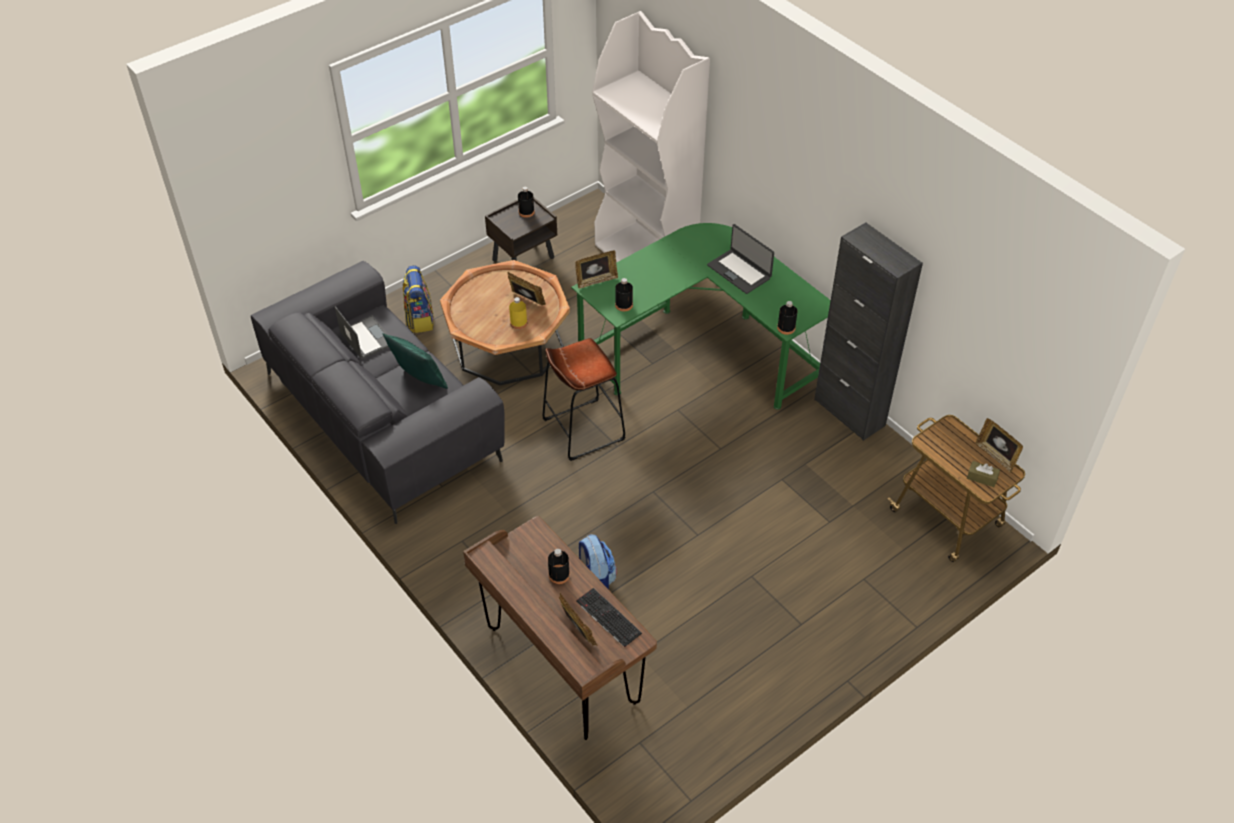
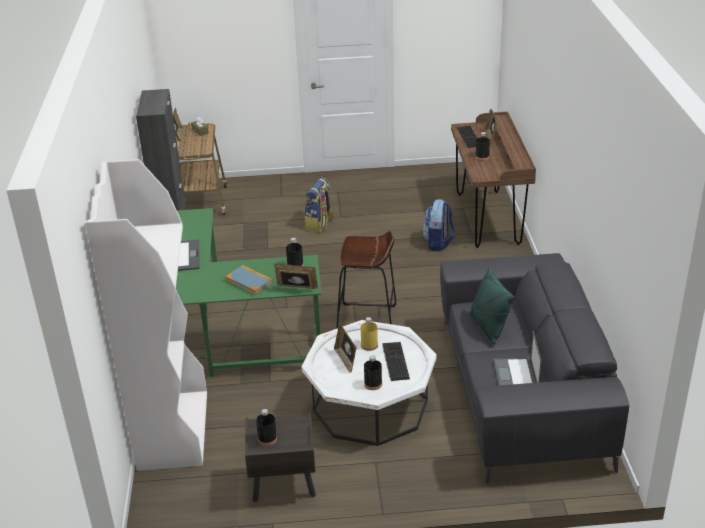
camera: 145 degrees left, 15 degrees down
(419, 319) = (434, 464): backpack -> backpack (319, 224)
(484, 317) = (394, 361): none -> keyboard
(508, 344) = (370, 405): brown coffee table -> white coffee table
(646, 271) = (249, 282): none -> book
(786, 328) = (202, 214): black bottle -> black bottle (373, 384)

